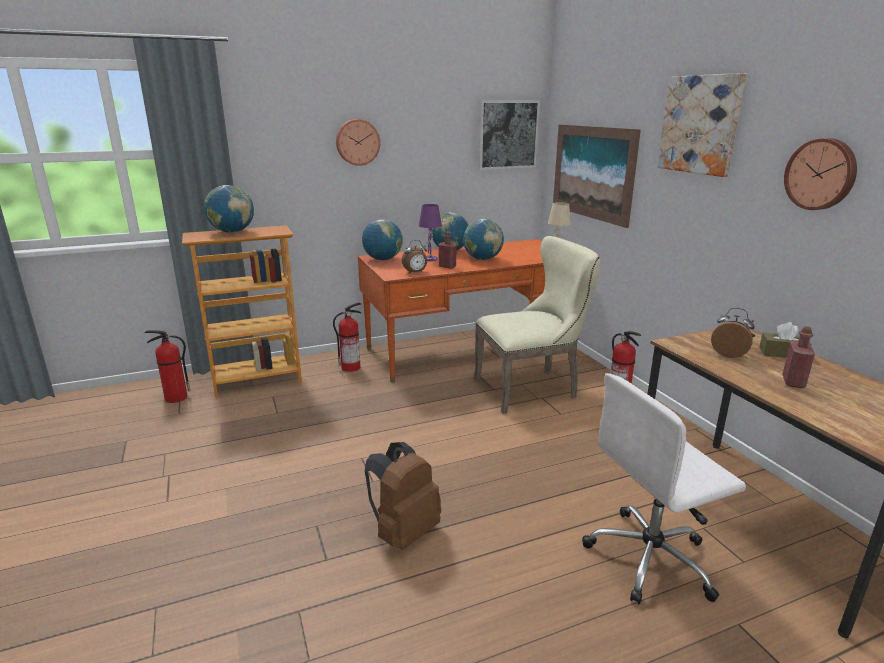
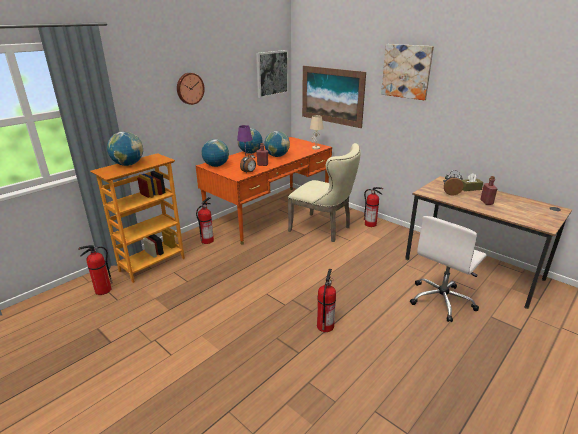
camera: 25 degrees left, 5 degrees up
(404, 532) = (325, 325): brown backpack -> fire extinguisher
(532, 388) = (324, 229): beige chair -> beige chair turned 75 degrees clockwise
(821, 174) = (478, 99): wall clock -> none

